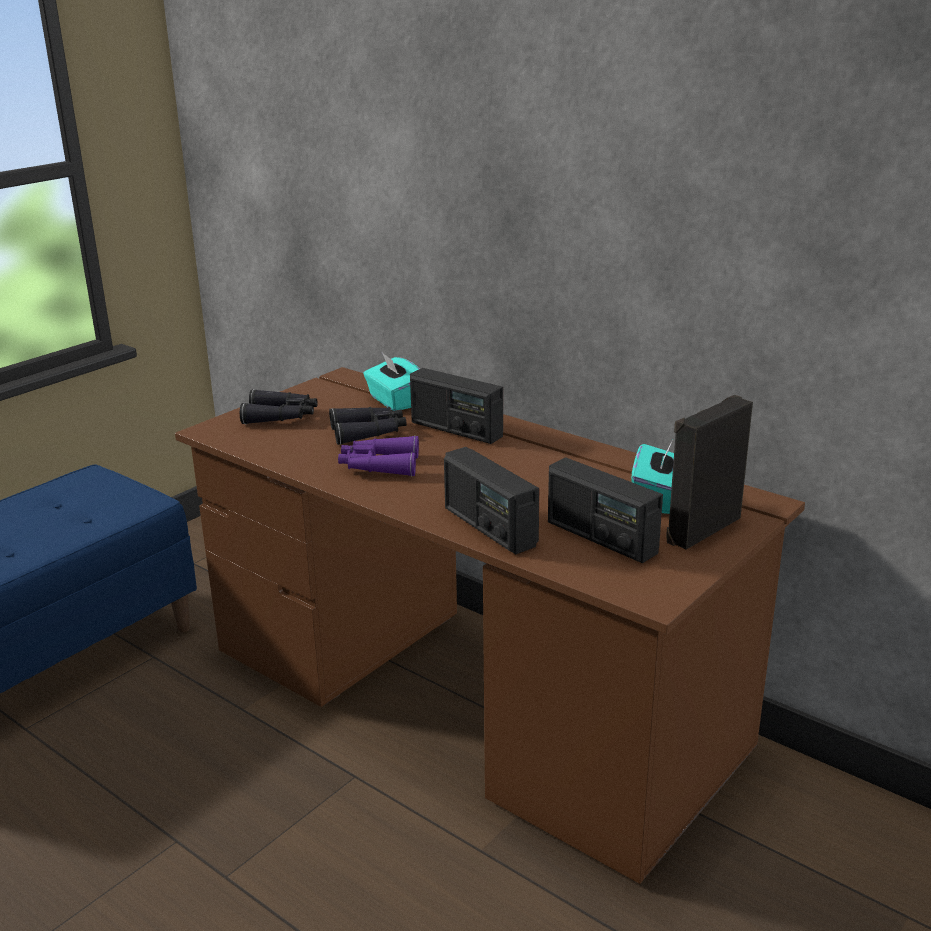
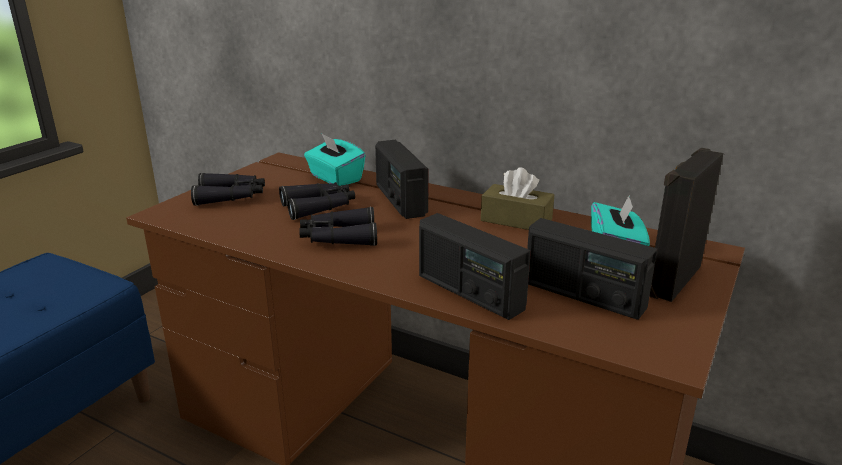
camera: 10 degrees left, 0 degrees up
(379, 466) = (338, 238): purple binoculars -> black binoculars
(456, 429) = (400, 200): radio -> radio turned 45 degrees clockwise
(571, 458) = (516, 220): none -> brown tissue box

